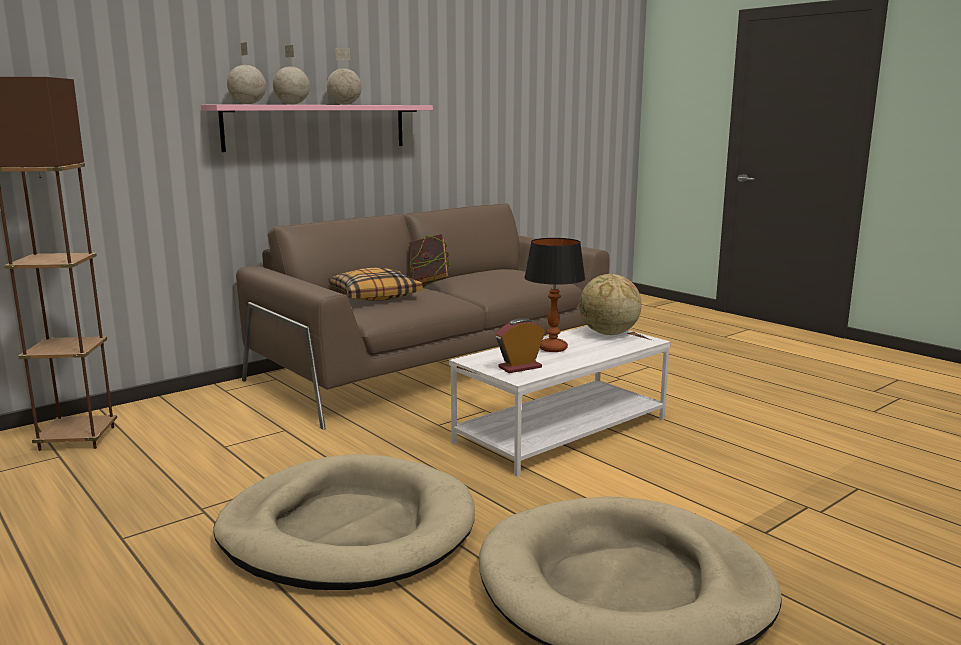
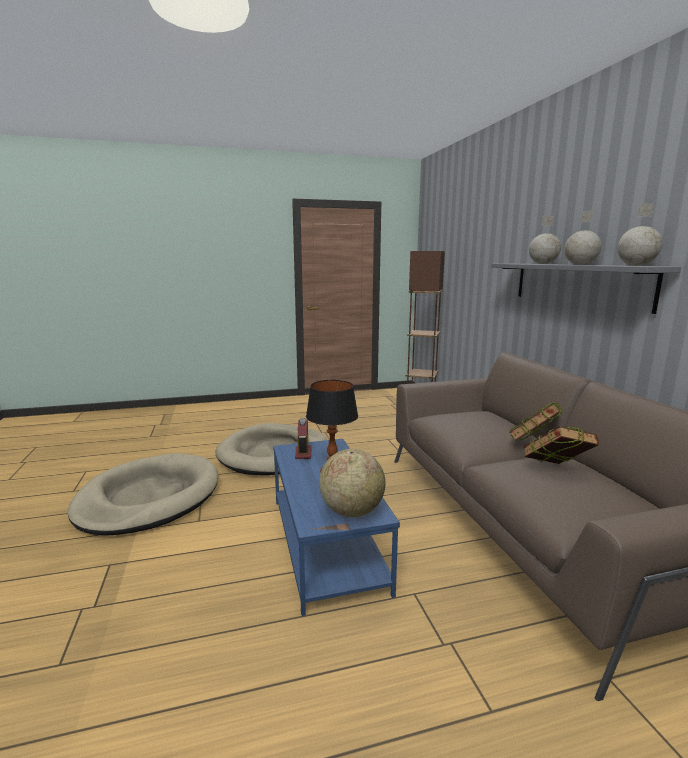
camera: 115 degrees right, 0 degrees up
(247, 104) = (517, 263): globe -> globe (635, 265)
(317, 127) = (577, 284): pink shelf -> grey shelf
(375, 295) = (476, 419): pillow -> none
(488, 276) = (555, 471): none -> book
(561, 430) = (327, 542): white coffee table -> blue coffee table

